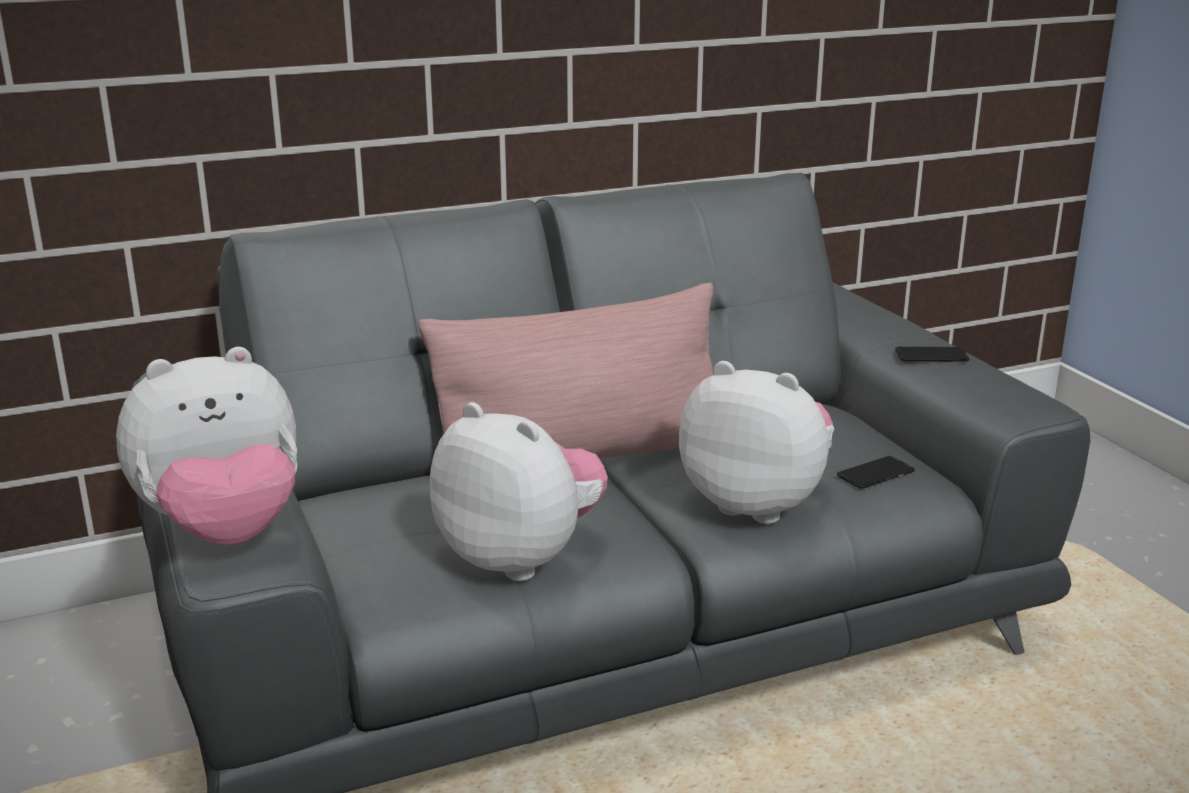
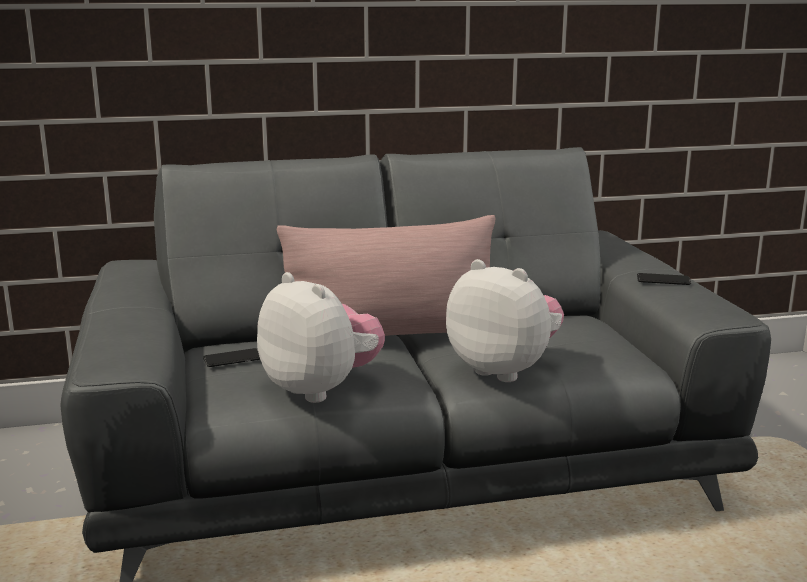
camera: 10 degrees right, 5 degrees down
(224, 531) = (112, 348): plush toy -> none
(875, 474) = (601, 357): phone -> phone (233, 359)

